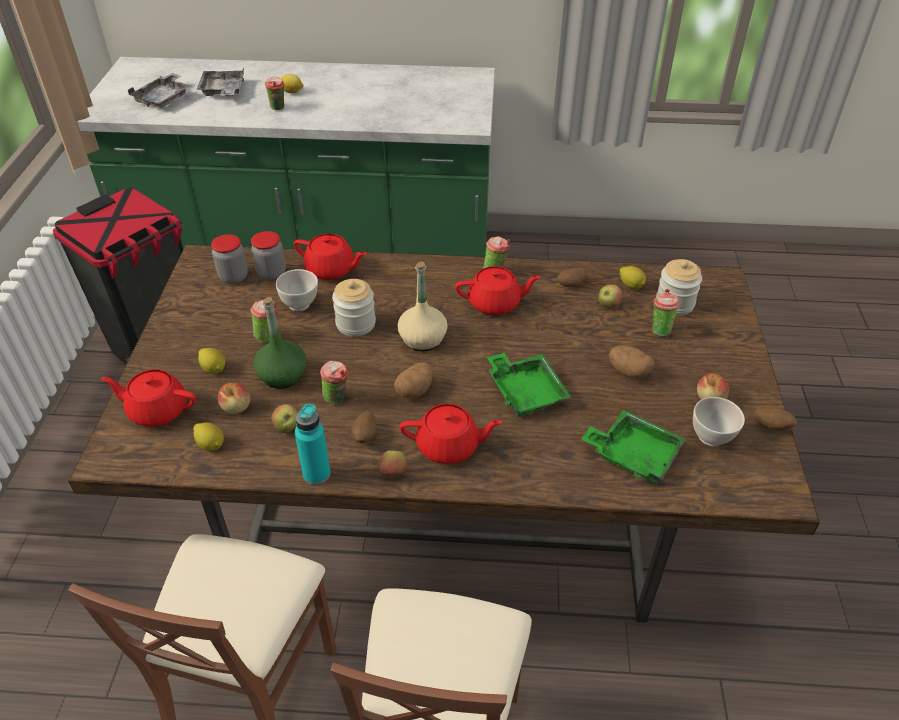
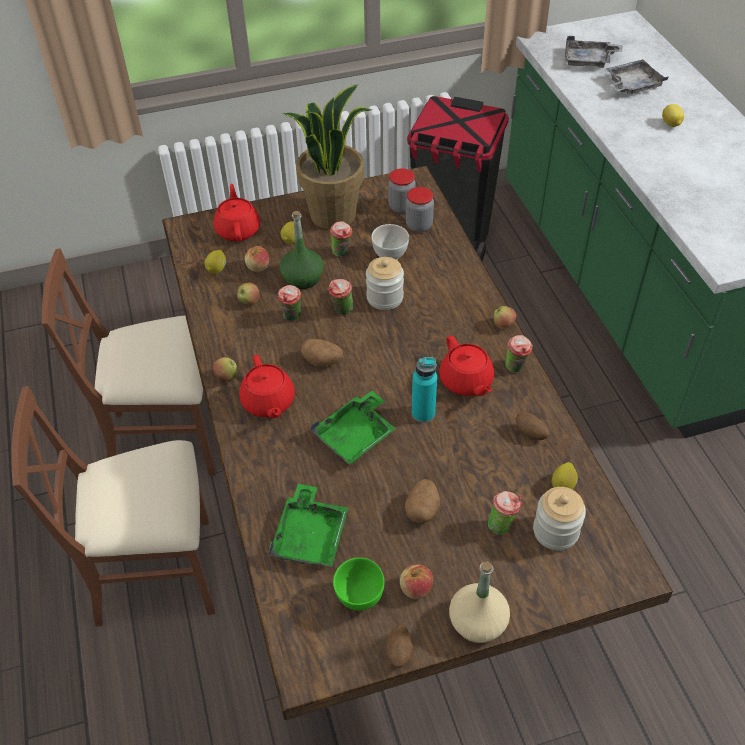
camera: 70 degrees right, 5 degrees up
(200, 327) = (333, 214): none -> potted plant
(278, 108) = (633, 127): cup -> cup (341, 311)
(316, 474) = (210, 334): turquoise bottle -> turquoise bottle (423, 413)
(331, 270) = (446, 258): red teapot -> none
(365, 436) = (259, 348): potato -> none
(422, 339) = (388, 346): beige bottle -> beige bottle (477, 622)
(608, 305) = (516, 472): apple -> apple (503, 325)
(711, 437) = (359, 598): white bowl -> green bowl

